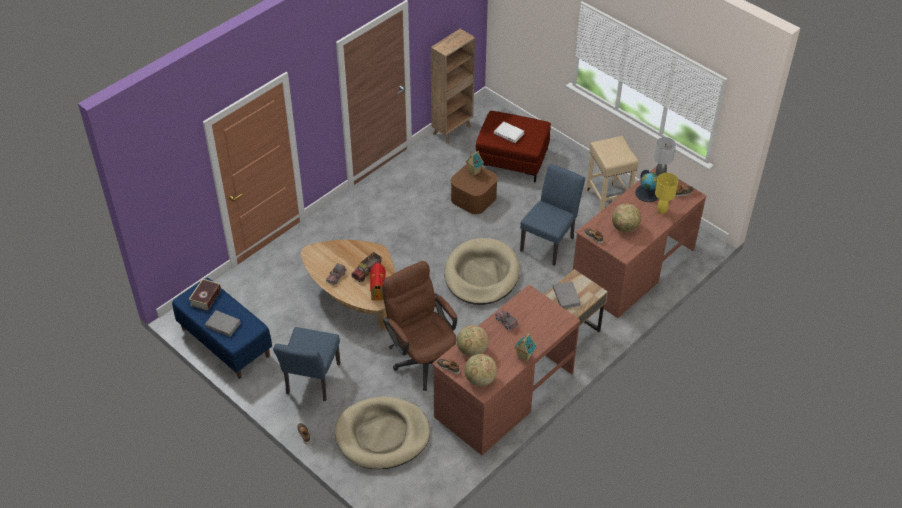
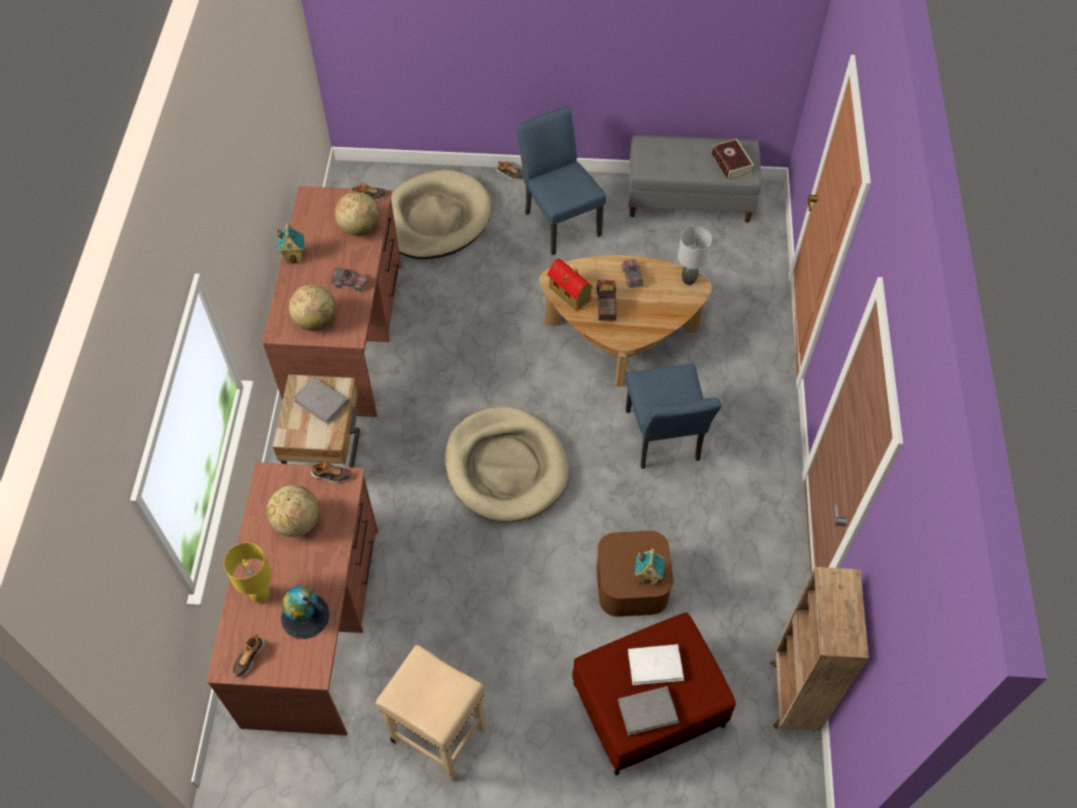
camera: 140 degrees right, 10 degrees up
(222, 325) = (677, 151): grey book -> grey book (648, 711)
(225, 342) = (690, 200): blue bench -> grey bench
(422, 358) = (473, 317): brown office chair -> none
(480, 379) = (324, 205): globe -> globe (316, 321)
(549, 241) = (462, 585): blue chair -> blue chair (664, 441)
(660, 174) = (309, 672): grey table lamp -> grey table lamp (689, 280)

